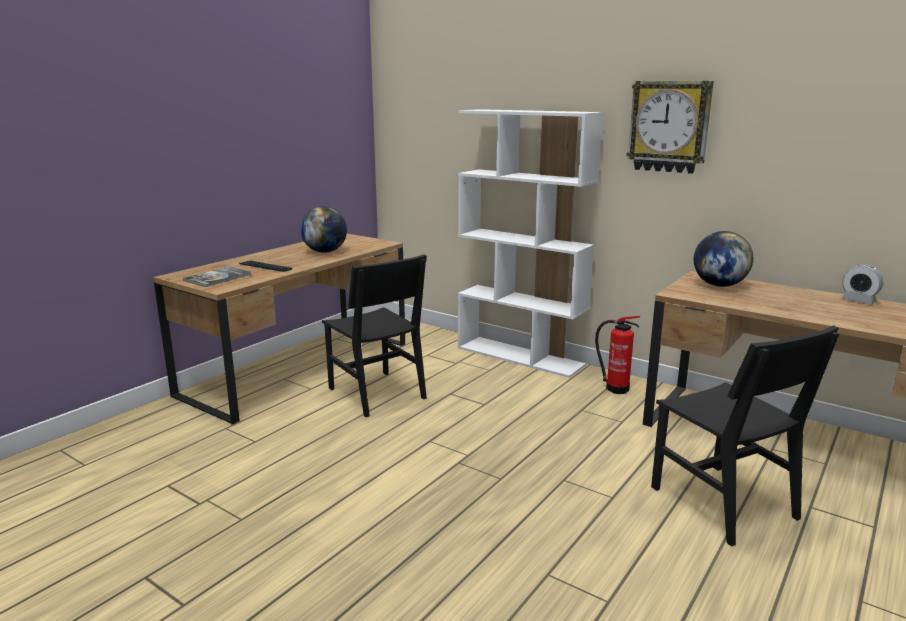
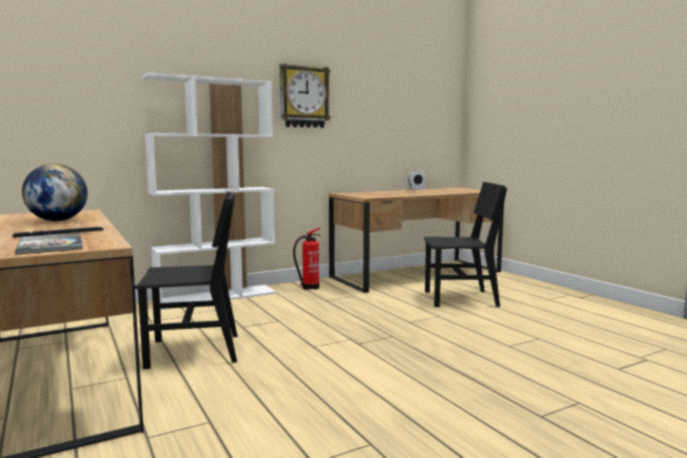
camera: 65 degrees left, 10 degrees down
(719, 285) = (364, 194): globe -> none

